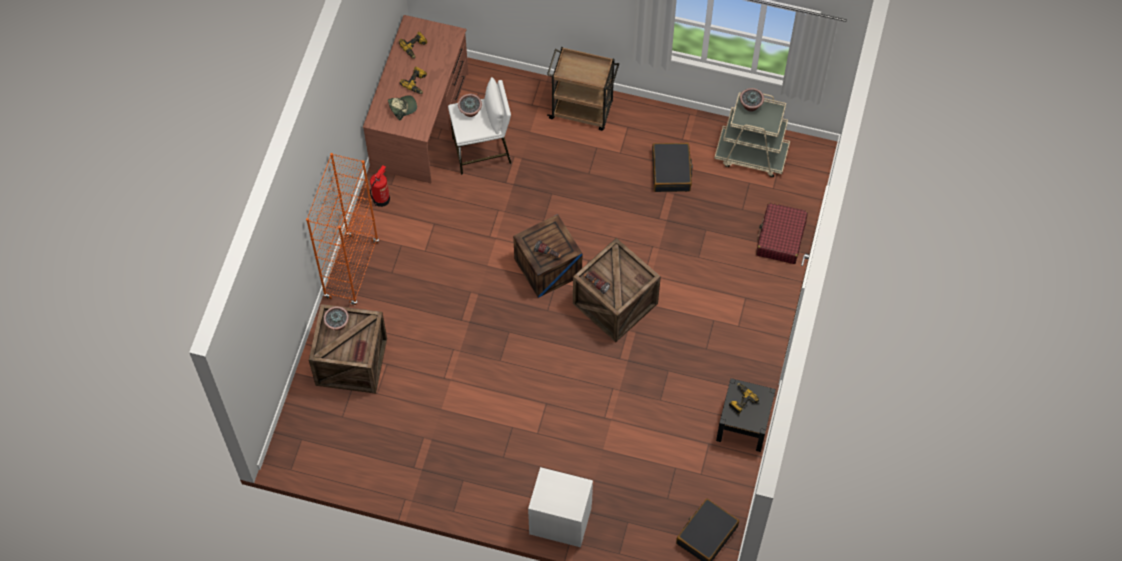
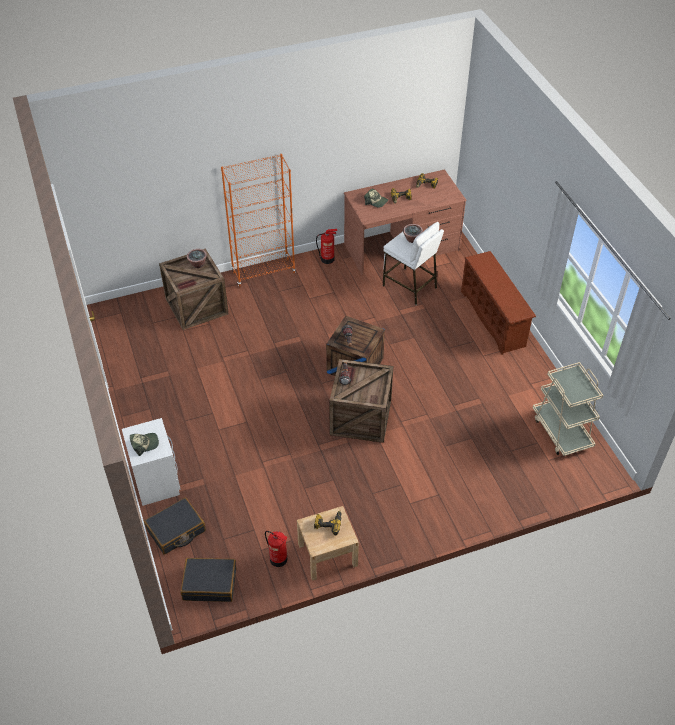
camera: 55 degrees right, 15 degrees down
(562, 497) = (144, 444): none -> cap
(582, 110) = (494, 319): brown cart -> brown shoe rack
(671, 171) = (498, 392): black suitcase -> black suitcase (176, 530)
(720, 465) = (278, 559): none -> fire extinguisher
(743, 424) = (327, 555): black nightstand -> beige nightstand
(750, 105) = (577, 376): potted plant -> none
(780, 238) = (511, 488): red suitcase -> none

